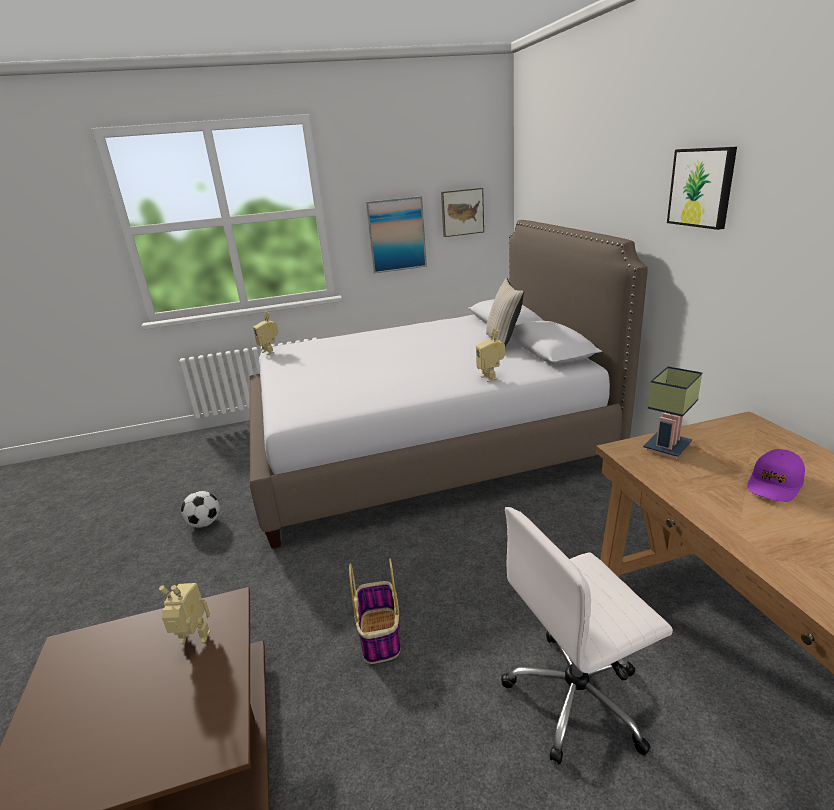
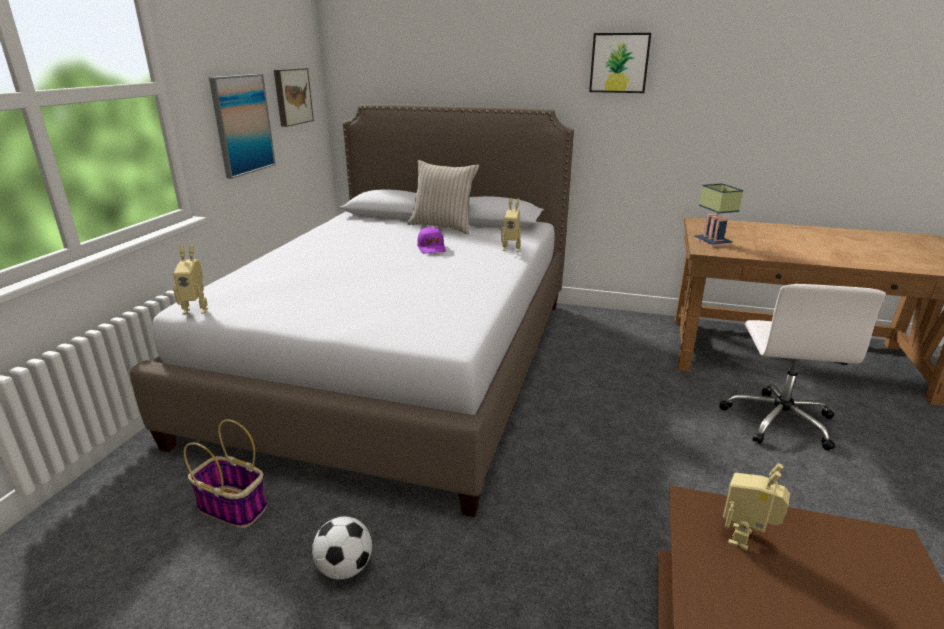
camera: 60 degrees left, 0 degrees up
(380, 636) = (673, 483): basket -> basket (234, 507)
(774, 484) = (776, 239): purple cap -> purple cap (431, 248)

